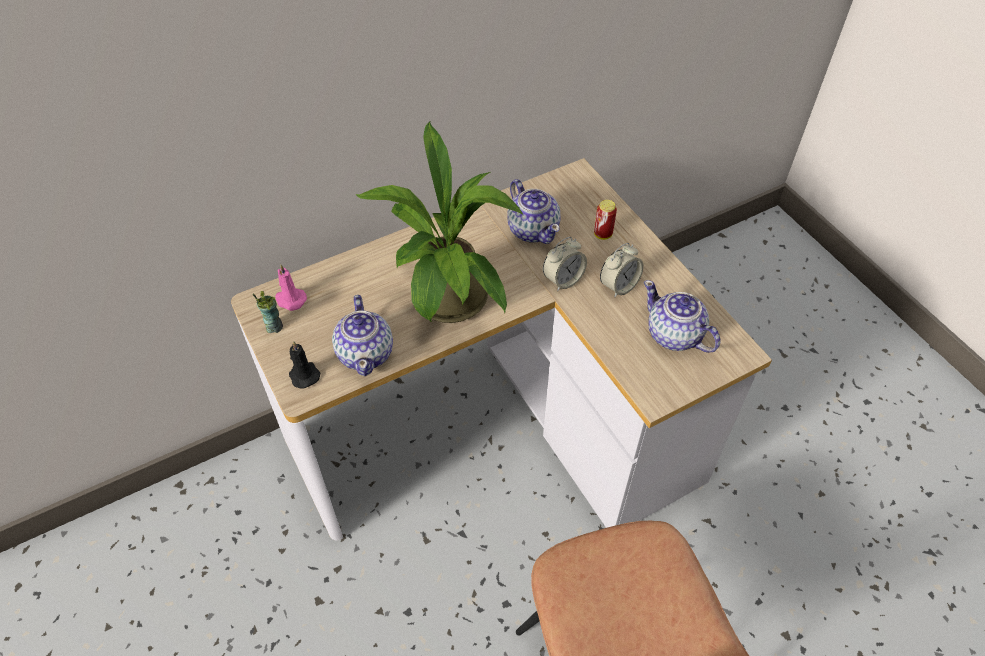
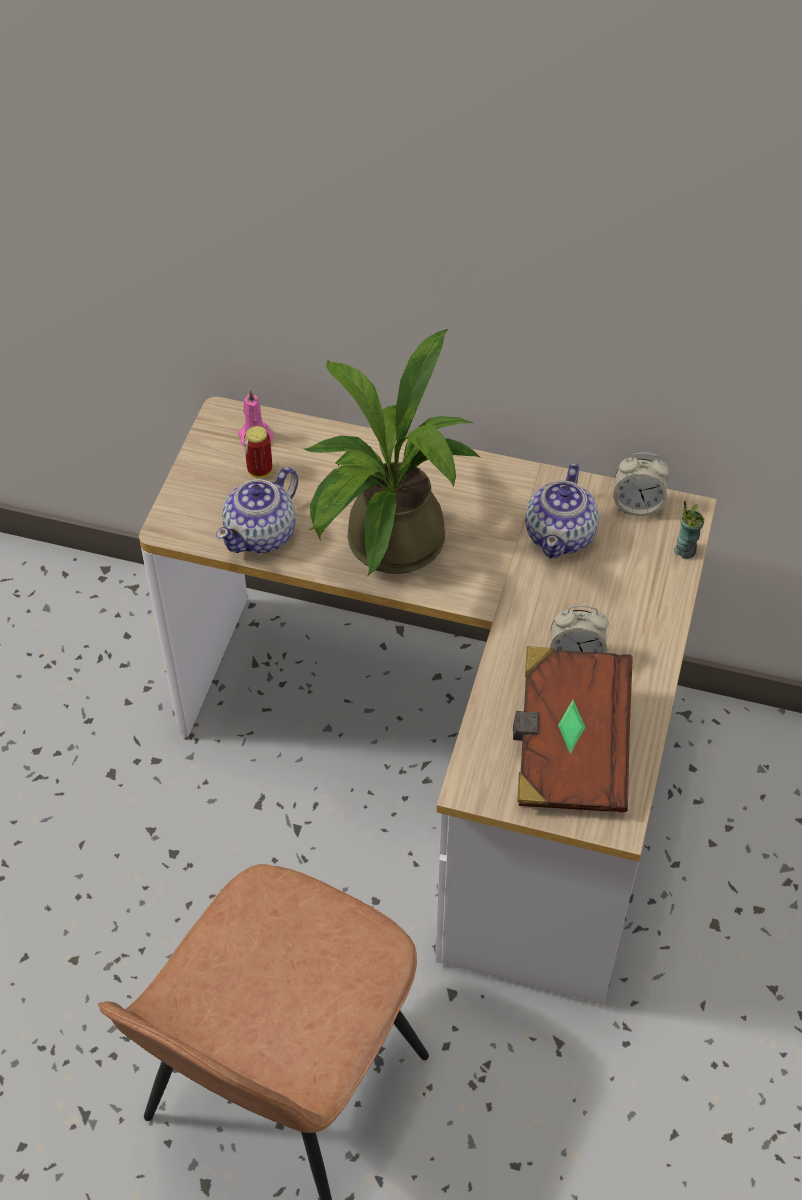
camera: 45 degrees right, 0 degrees up
(274, 326) = (214, 450): cup -> cup (685, 550)
(303, 374) = (190, 512): black candle -> none
(563, 280) = (526, 607): alarm clock -> alarm clock (637, 505)
(603, 234) = (628, 594): can -> can (260, 471)
(674, 335) = (568, 748): teapot -> brown book

